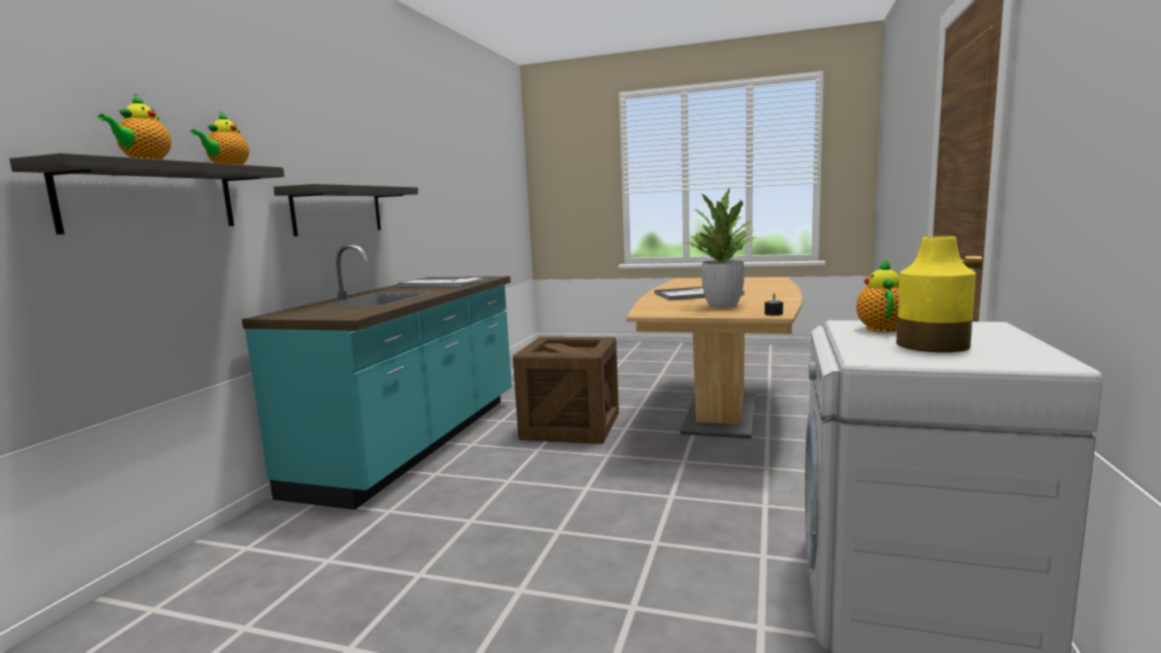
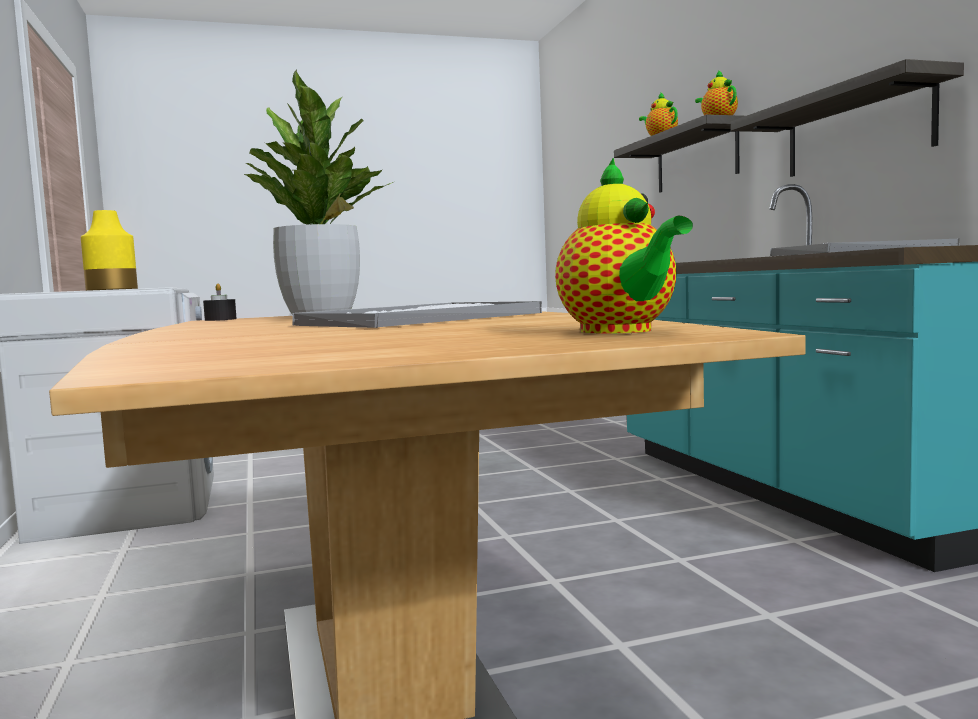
camera: 145 degrees right, 5 degrees down
(571, 427) = (653, 559): crate -> none
(881, 328) = (130, 288): teapot -> teapot (620, 331)

